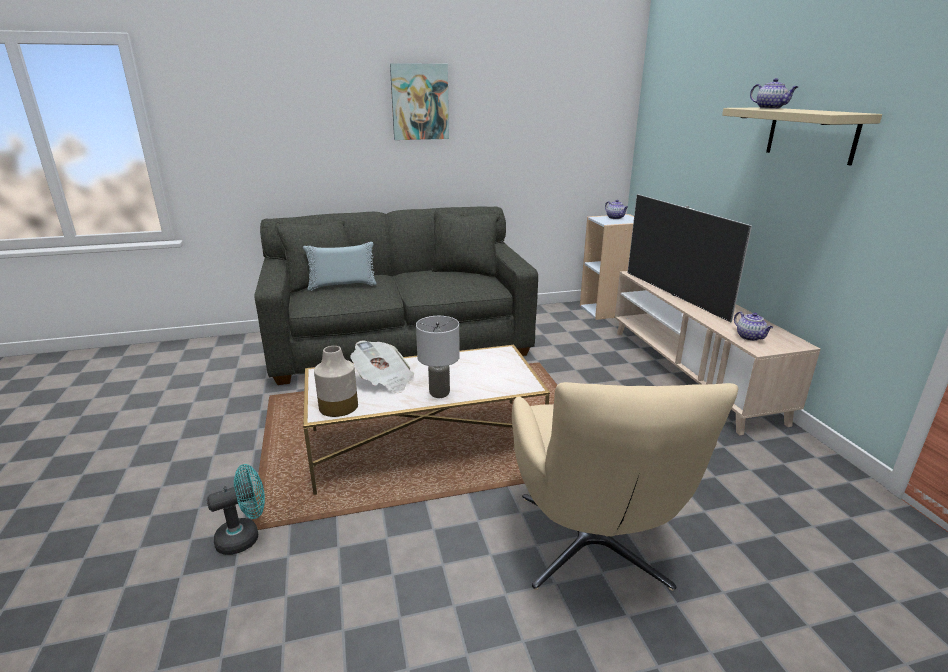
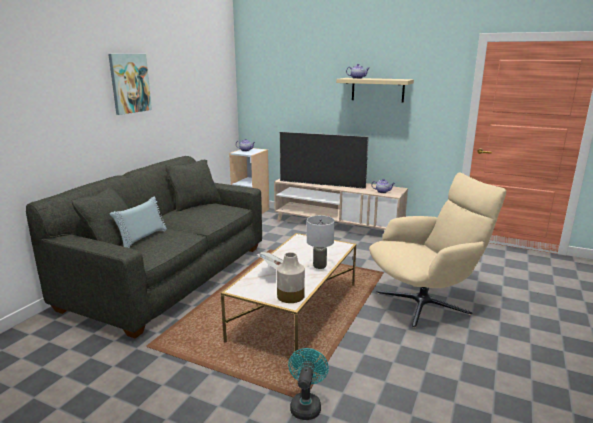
camera: 50 degrees left, 5 degrees down
(592, 544) = (425, 303): beige armchair -> beige armchair turned 60 degrees counterclockwise

